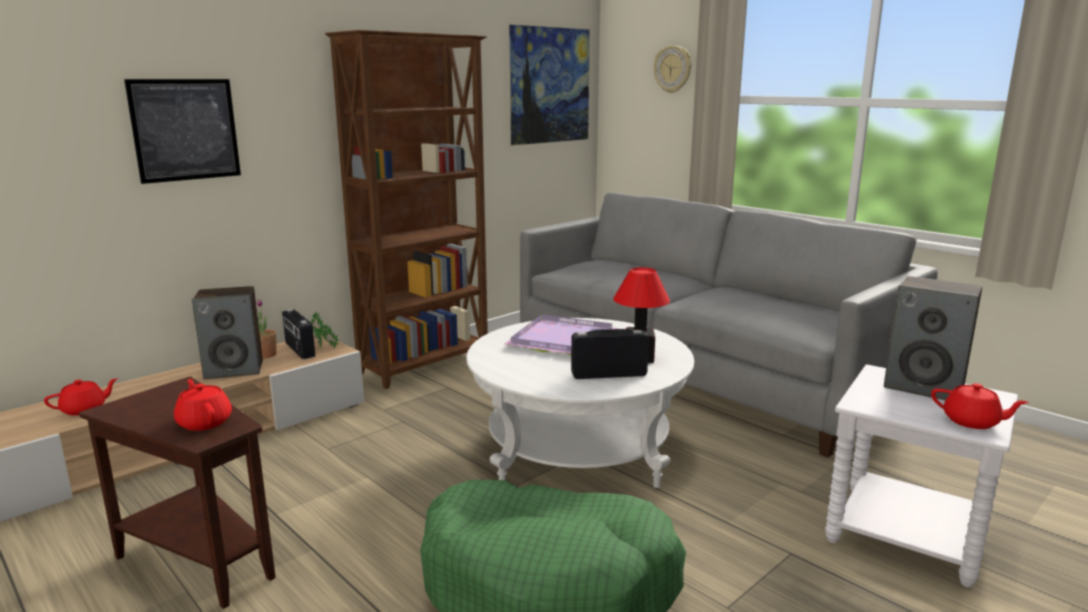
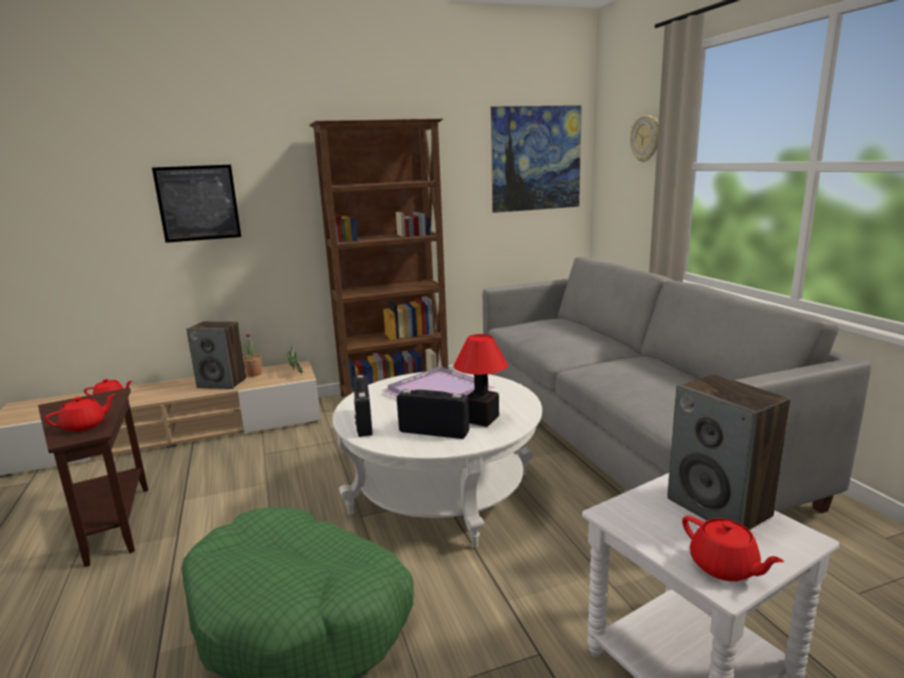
camera: 25 degrees right, 0 degrees up
(204, 422) = (85, 425): red teapot -> red teapot turned 60 degrees clockwise
(299, 350) = (278, 373): radio -> radio (363, 422)

